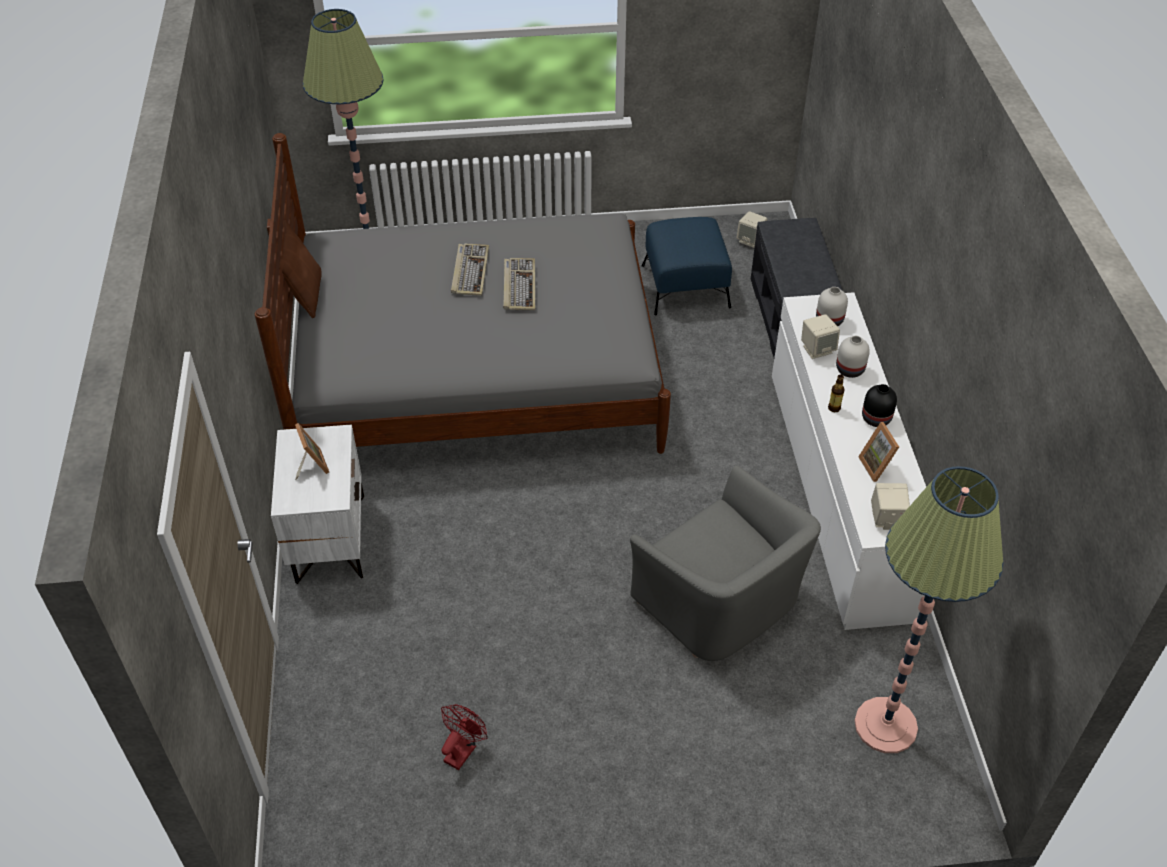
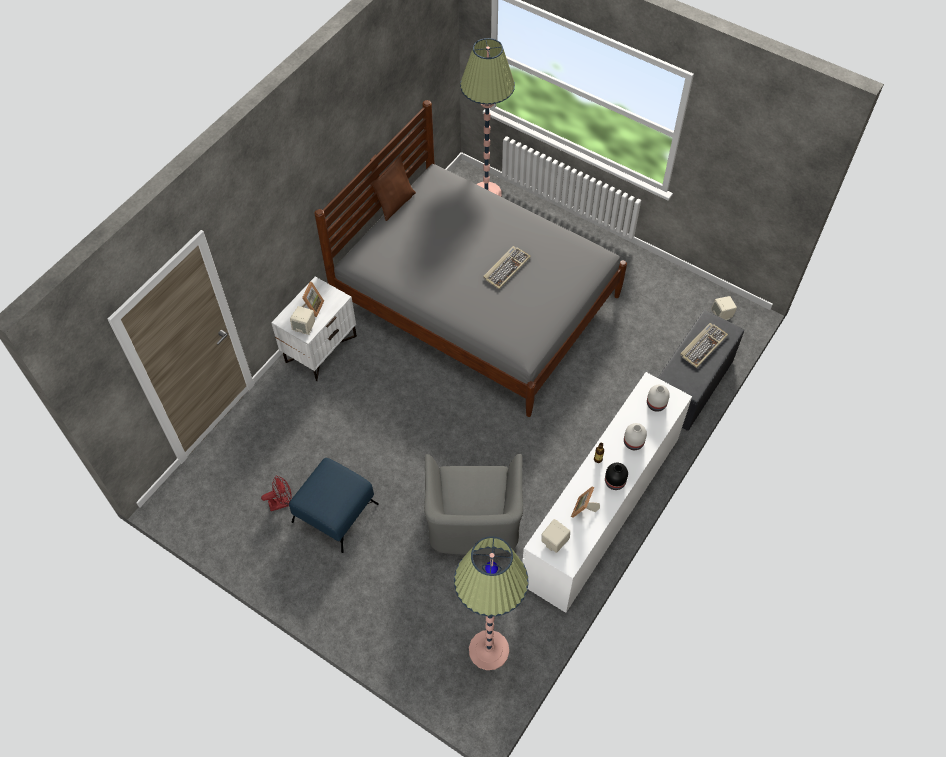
camera: 40 degrees right, 10 degrees up
(469, 271) = (489, 242): keyboard -> keyboard (703, 345)
(685, 285) = (649, 321): blue ottoman -> blue ottoman (335, 512)
(817, 349) = (628, 417): beige speaker -> beige speaker (304, 327)

